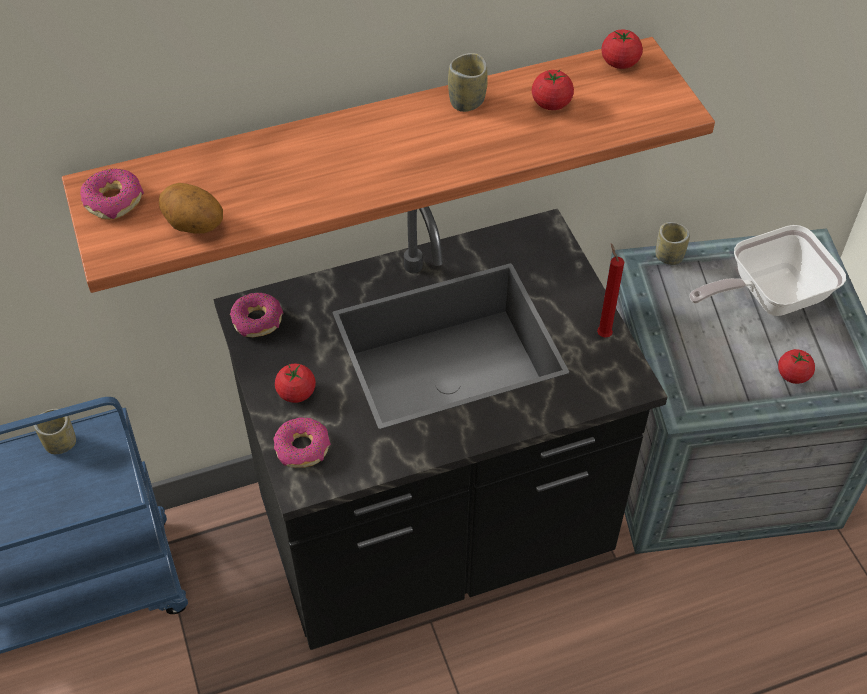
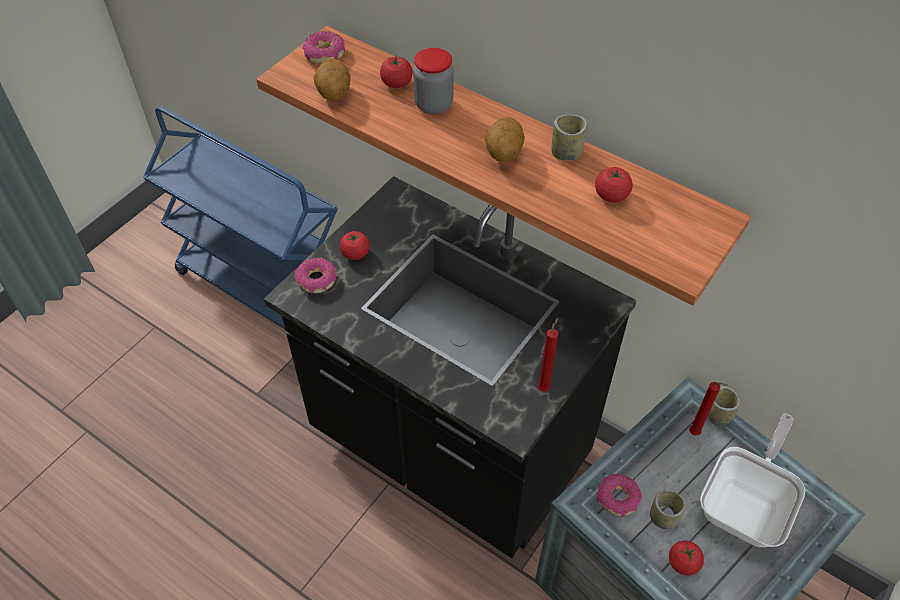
camera: 55 degrees right, 0 degrees up
(60, 443) = (291, 197): cup -> cup (663, 517)
(258, 321) = (394, 204): donut -> donut (617, 498)
(298, 156) = (434, 105): none -> jar
(425, 144) = (503, 154): none -> potato
(619, 62) = (698, 211): tomato -> tomato (397, 83)
(675, 283) = (696, 433): none -> red candle
(768, 296) = (746, 505): frying pan -> frying pan turned 90 degrees clockwise

